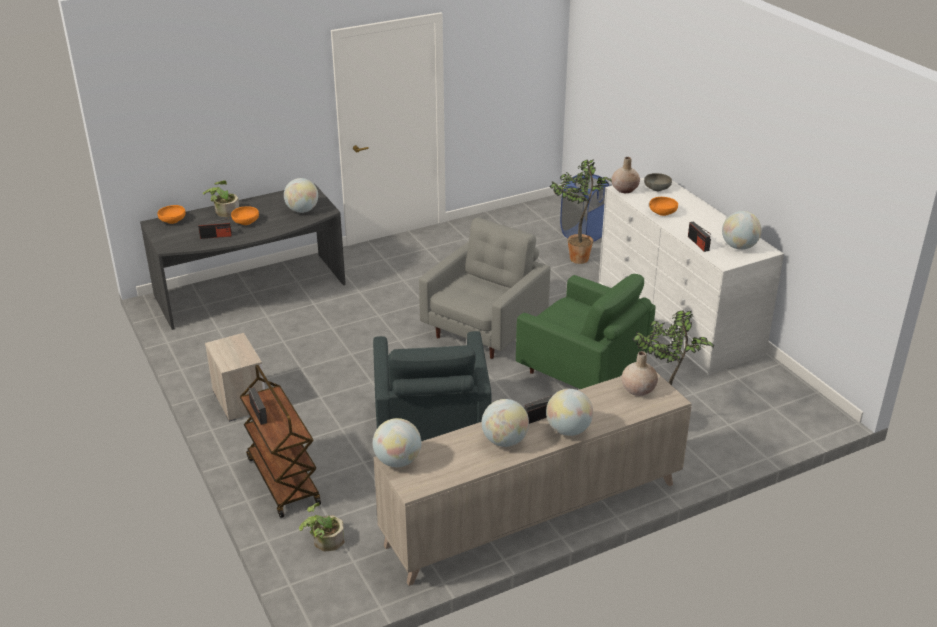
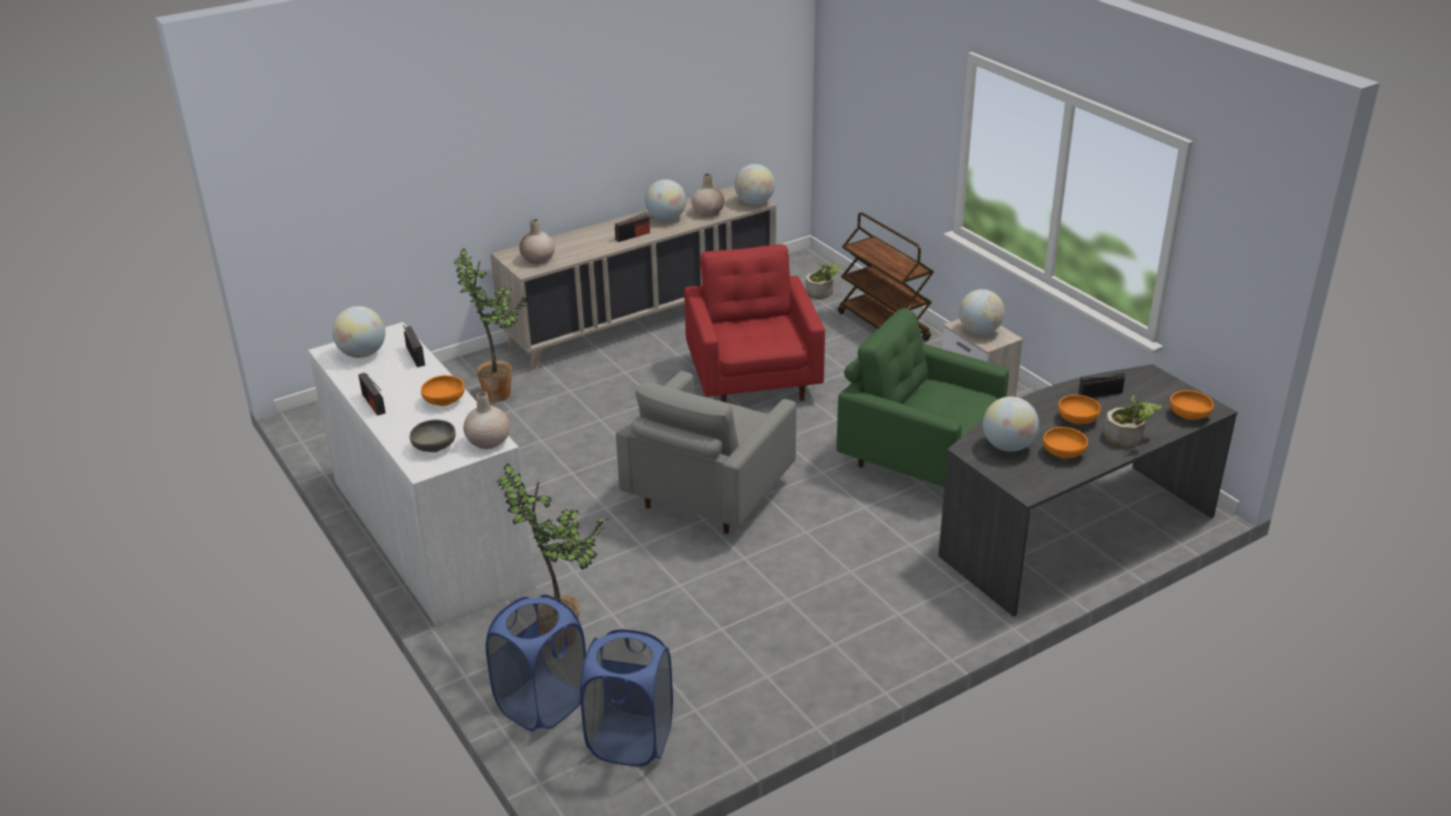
camera: 175 degrees right, 0 degrees up
(258, 413) = (905, 259): radio -> radio (373, 403)
(272, 205) = (1063, 453): none -> orange bowl
(430, 425) = (754, 379): grey armchair -> red armchair
(455, 448) = (708, 213): none -> beige vase
(538, 220) = (630, 740): none -> blue laundry basket
(568, 430) = (610, 228): globe -> globe (979, 331)
(583, 371) = (580, 447): green armchair -> green armchair (918, 457)

